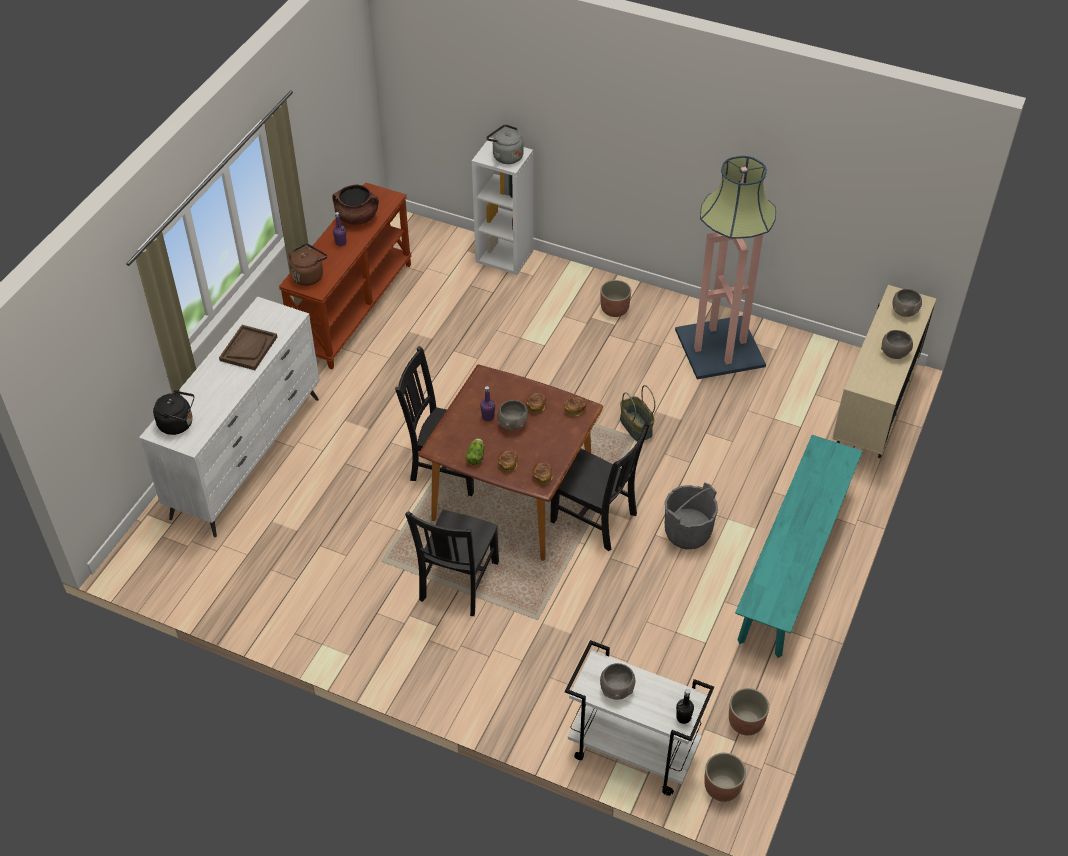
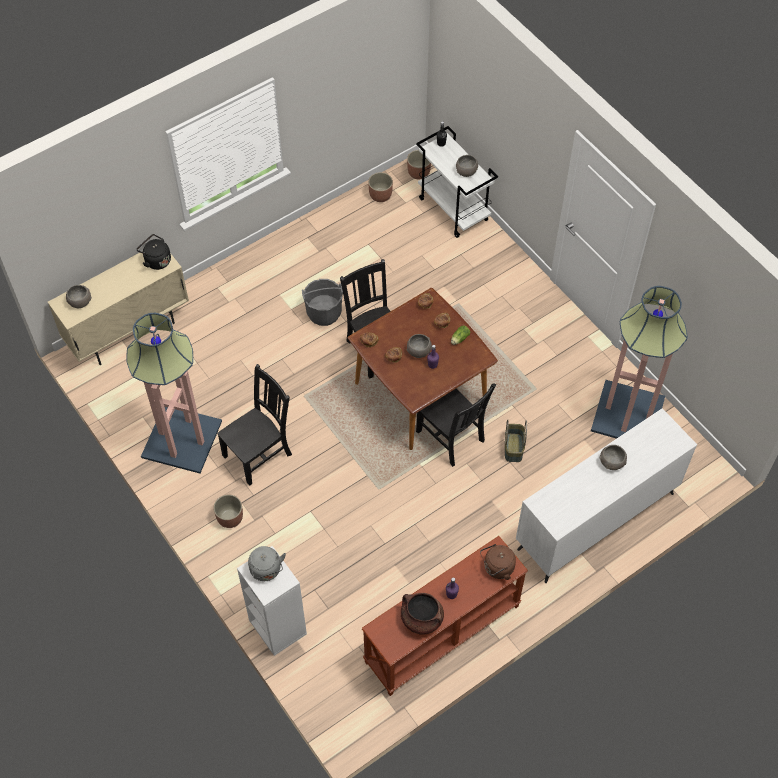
camera: 150 degrees left, 10 degrees up
(178, 424) = (664, 442): black kettle -> black kettle (156, 260)
(248, 348) = (585, 488): brown tray -> none
(256, 581) = (628, 414): none -> floor lamp
(458, 583) = (494, 349): black chair -> black chair (259, 453)
(635, 427) = (297, 404): basket -> basket (514, 448)
(793, 565) = (277, 262): turquoise bench -> none
(894, 352) = (121, 275): grey bowl -> grey bowl (611, 463)

